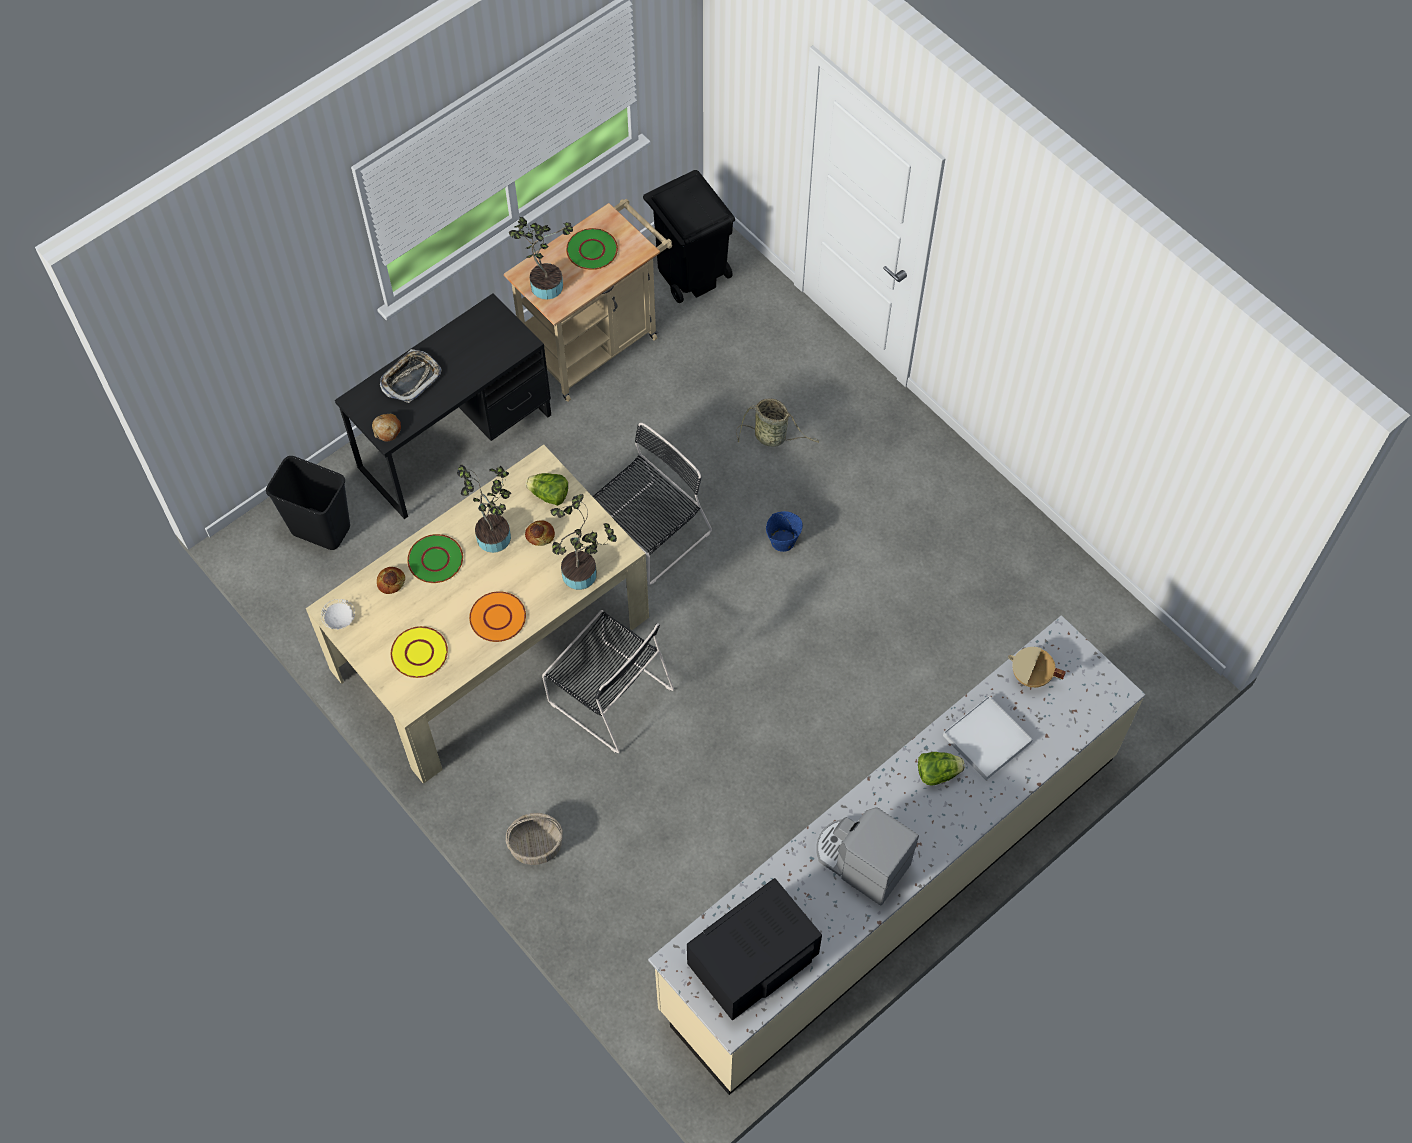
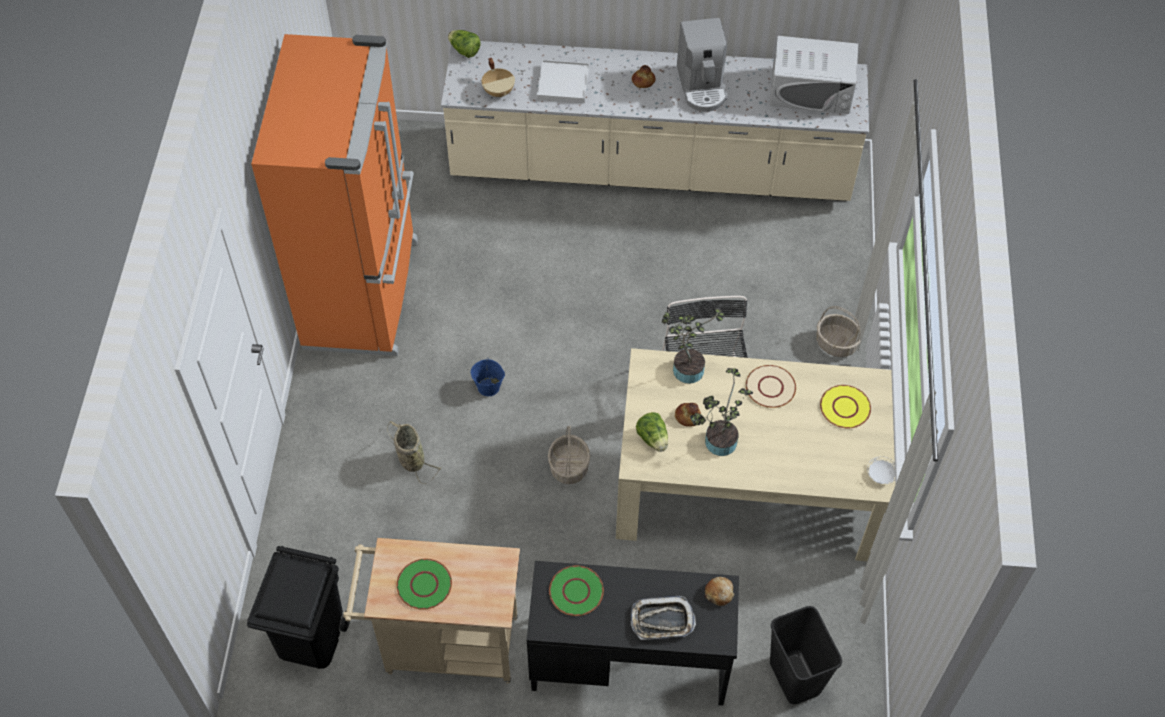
camera: 135 degrees left, 5 degrees down
(391, 582) = (822, 471): bread -> bread (643, 81)
(436, 559) = (776, 460): green plate -> green plate (576, 591)
(498, 617) = (770, 387): orange plate -> beige plate
(544, 283) = (490, 589): potted plant -> none
(648, 535) = (568, 466): black chair -> basket
(752, 958) = (811, 90): black microwave -> white microwave
(937, 773) = (610, 90): lettuce -> lettuce (464, 50)
(977, 527) = (364, 293): none -> orange fridge

